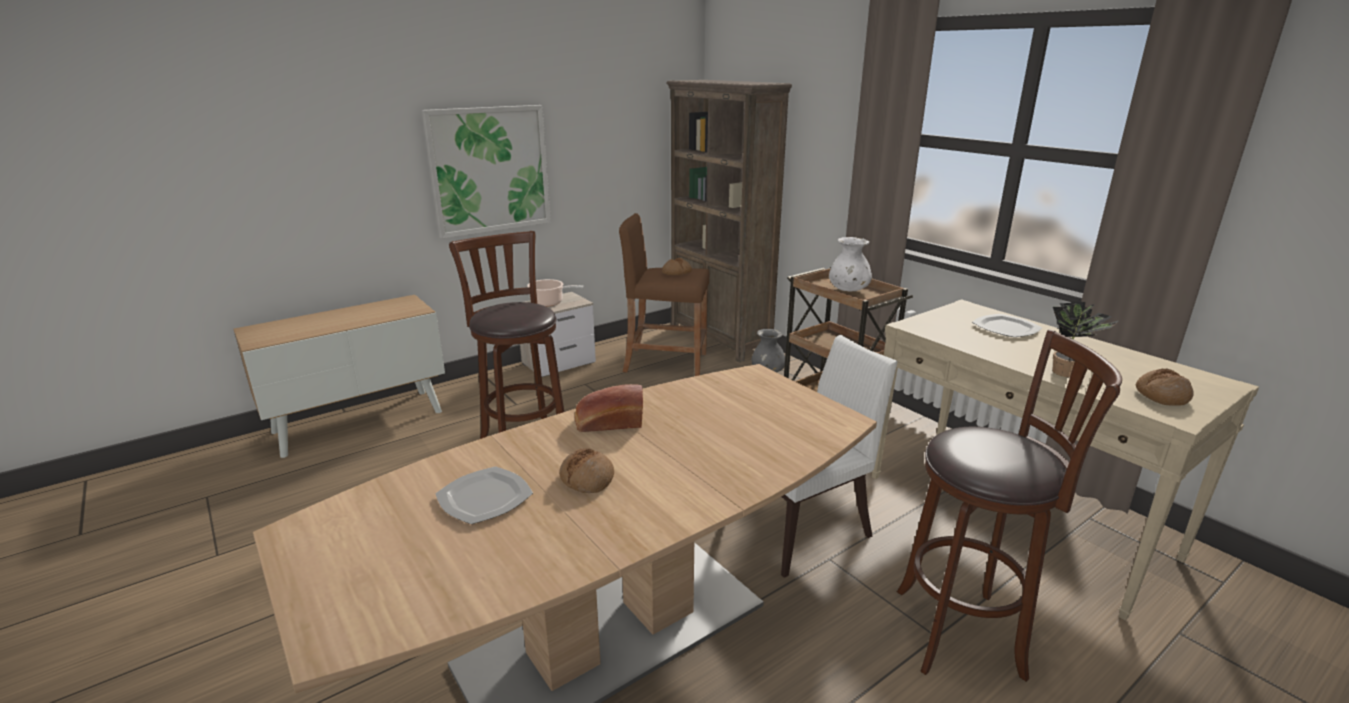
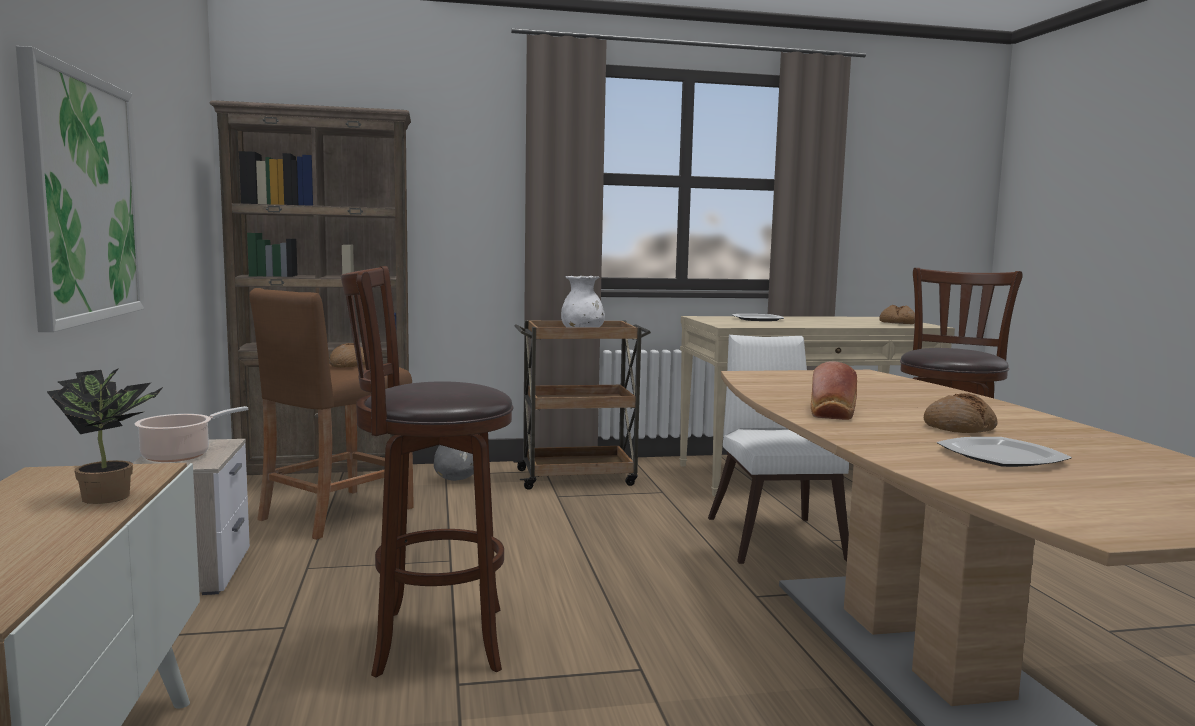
camera: 65 degrees left, 15 degrees down
(1069, 373) = (852, 324): potted plant -> potted plant (114, 496)

